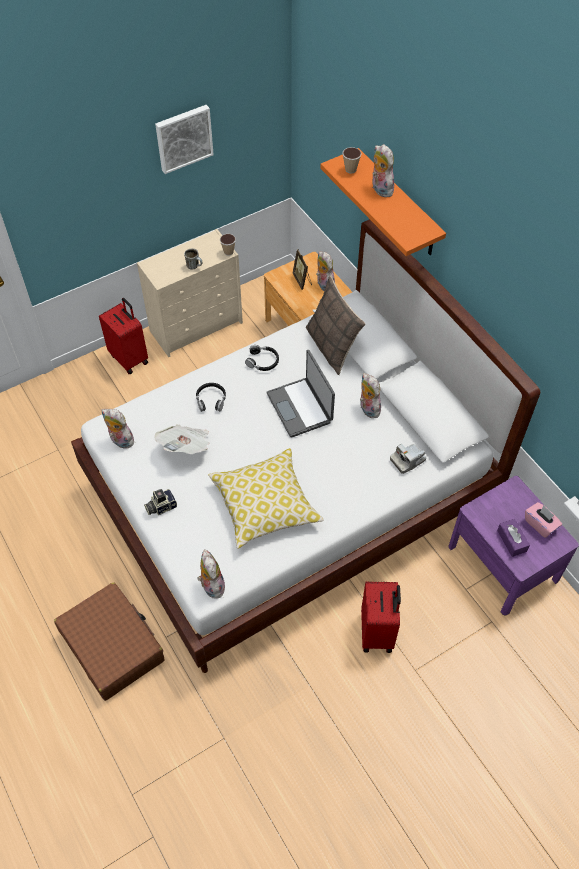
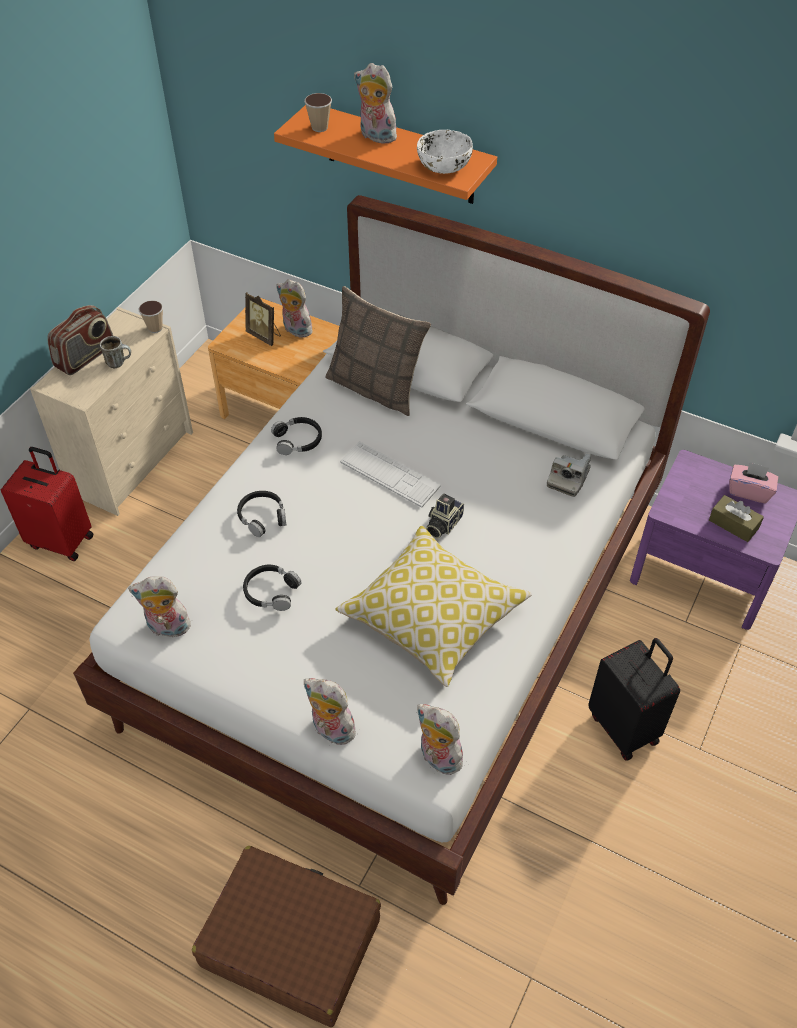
camera: 30 degrees left, 5 degrees down
(160, 506) = (290, 688): camera -> camera (442, 524)
(178, 255) = (85, 357): none -> radio
(183, 137) = (46, 170): picture -> none
(186, 447) = (271, 592): newspaper -> black headphones
(300, 407) = (389, 474): laptop -> keyboard
(367, 409) = (474, 440): plush toy -> plush toy (330, 730)
(378, 632) = (625, 727): red suitcase -> black suitcase
(406, 226) = (444, 165): none -> white bowl
(511, 541) = (733, 524): purple tissue box -> brown tissue box

